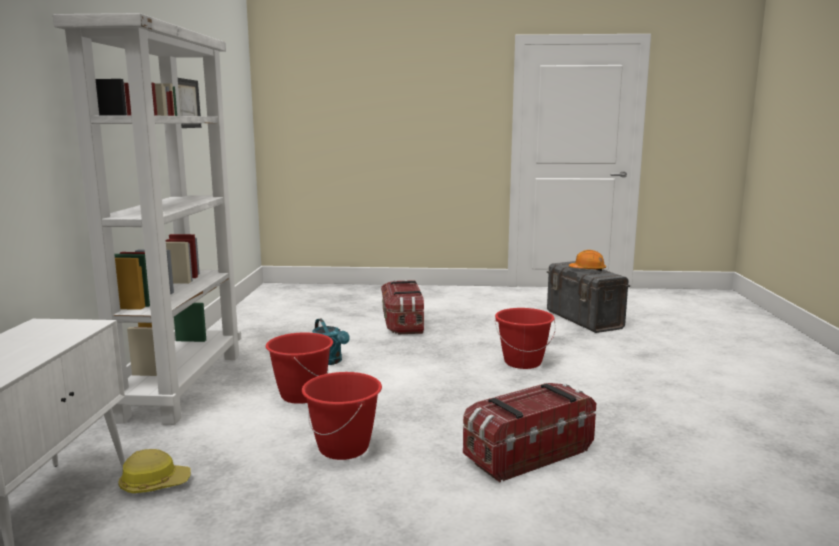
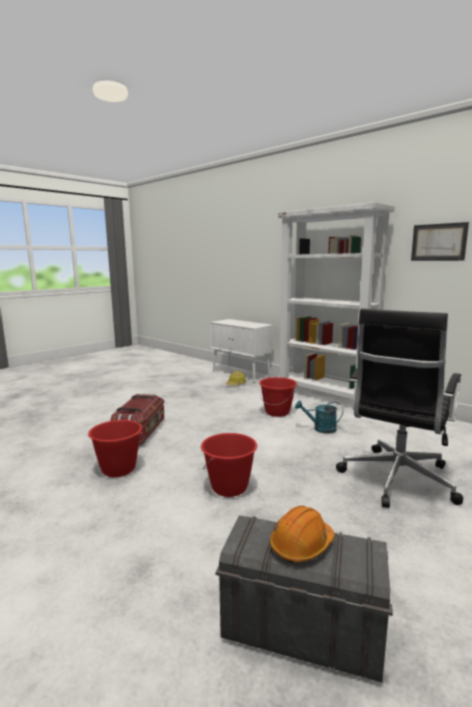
camera: 130 degrees right, 0 degrees up
(344, 448) = (211, 407): red bucket -> red bucket (118, 469)
(402, 323) = (396, 480): storage box -> black office chair

